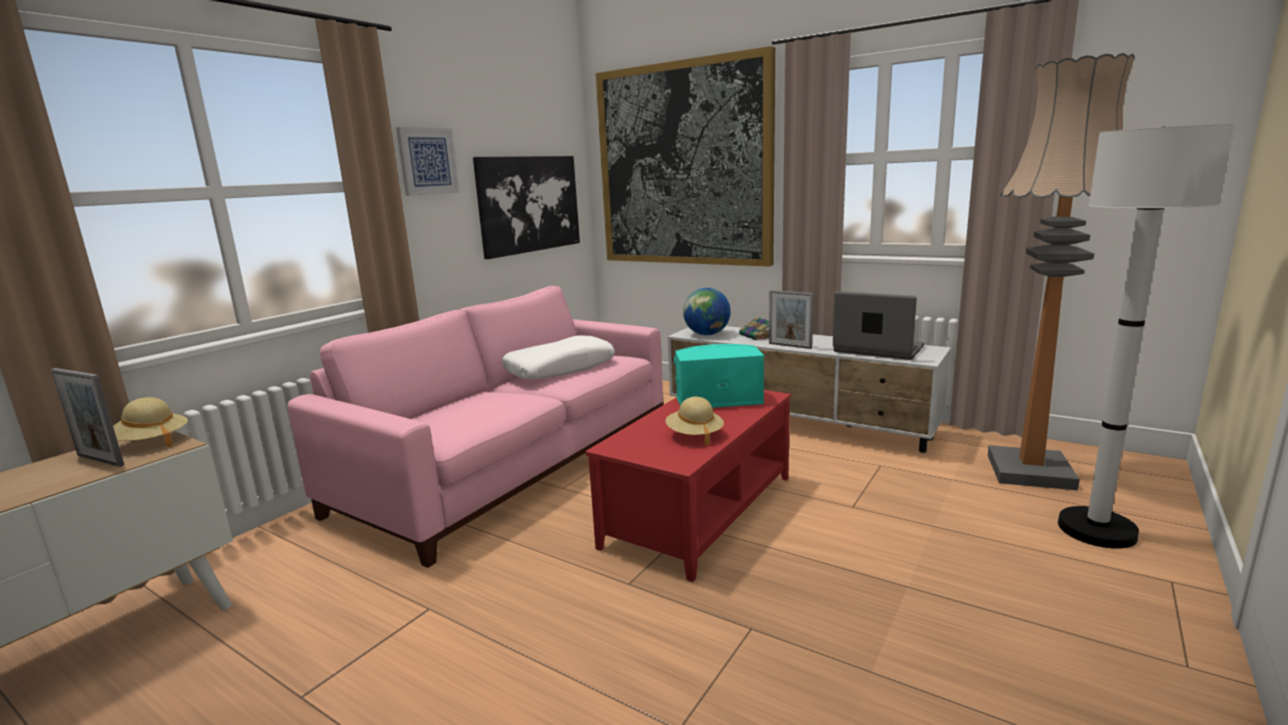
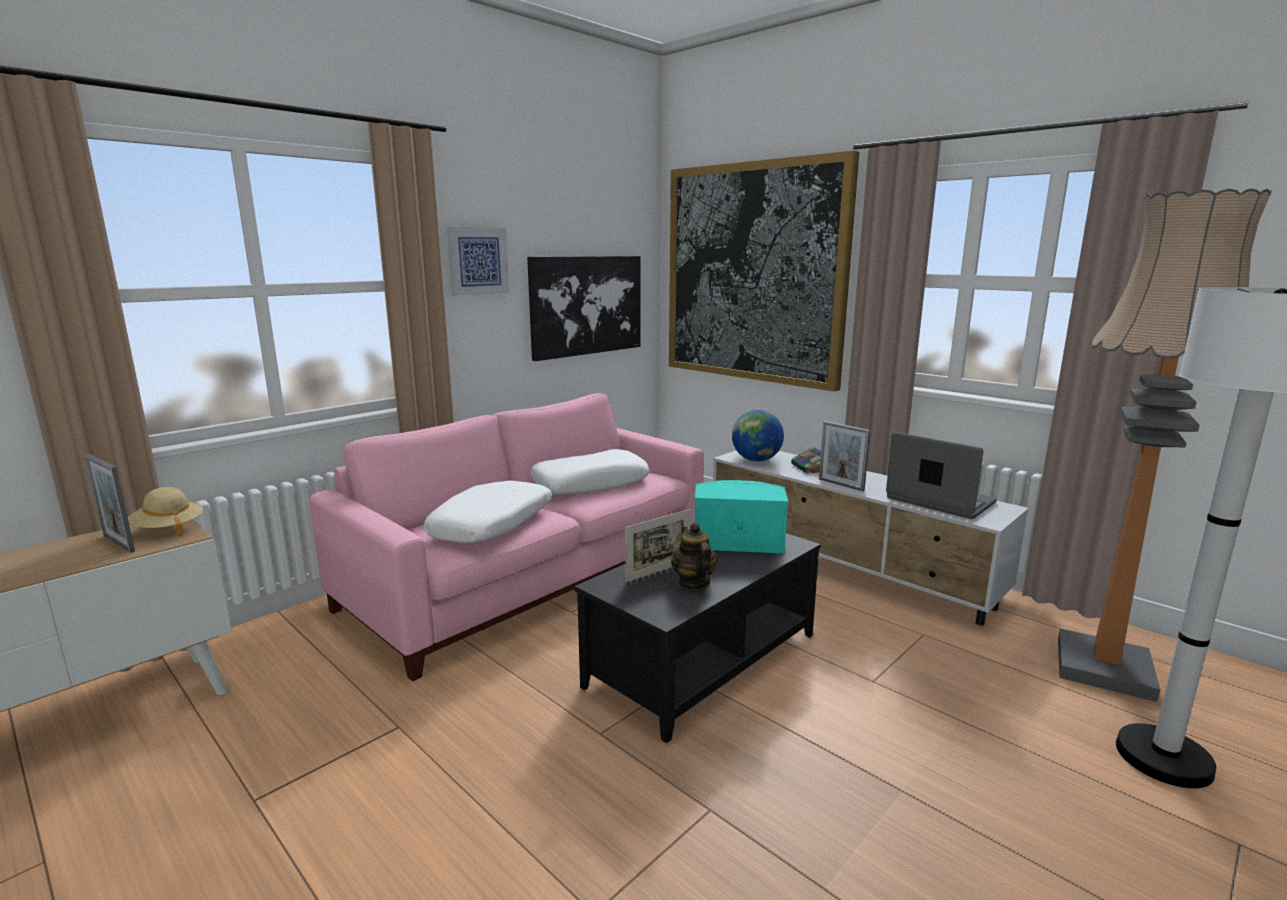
camera: 10 degrees right, 0 degrees up
(482, 411) = (492, 525): none -> white pillow
(658, 430) = (658, 571): none -> picture frame
(694, 435) = (693, 582): beige hat -> teapot
(698, 510) = (701, 659): red coffee table -> black coffee table

